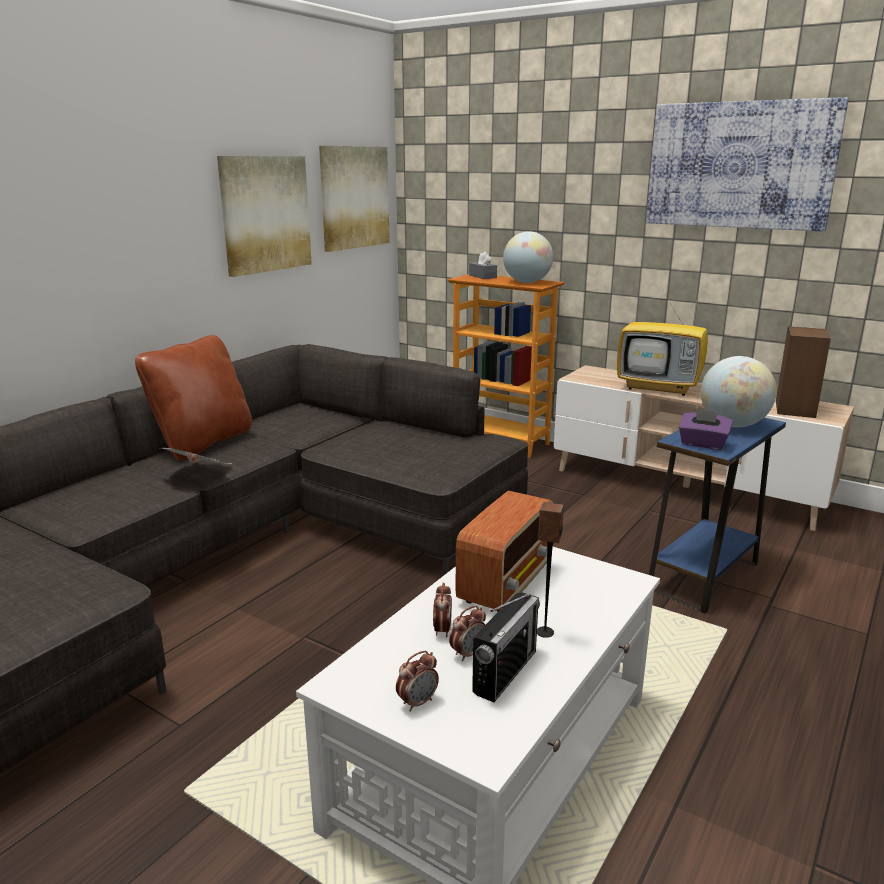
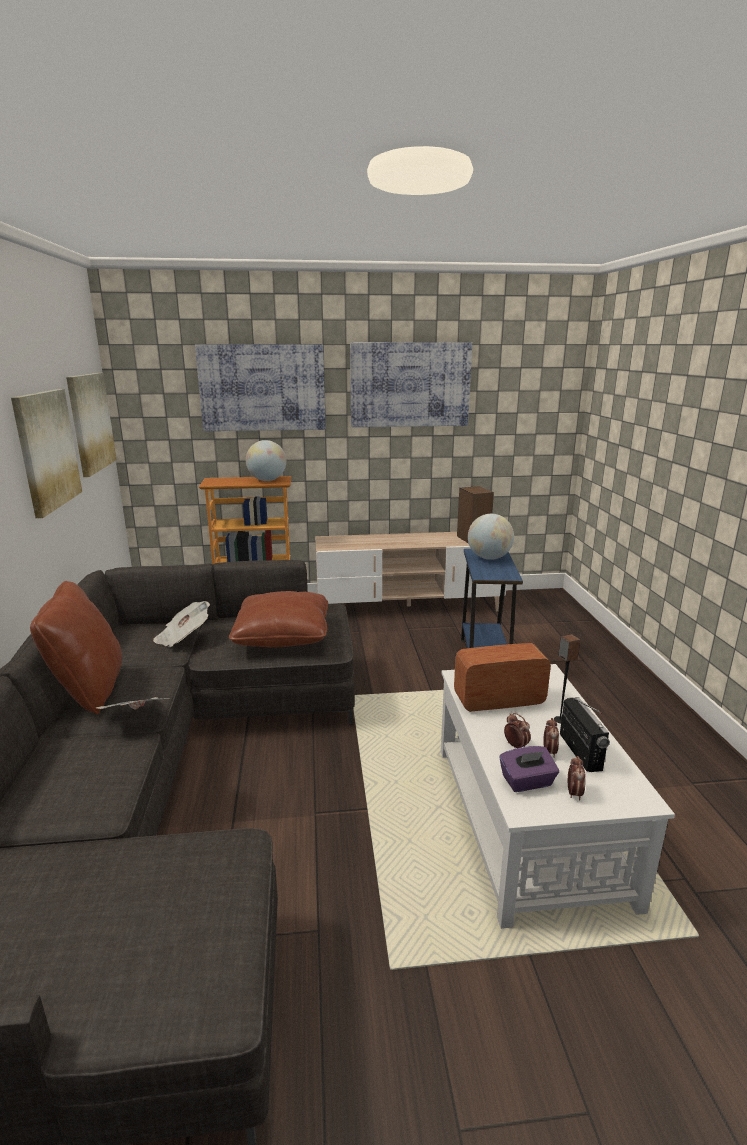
camera: 40 degrees left, 0 degrees up
(327, 426) = (183, 637): none -> newspaper
(410, 450) = (283, 635): none -> brown pillow
(482, 276) = (221, 480): grey tissue box -> none
(506, 583) = (497, 701): radio -> radio turned 90 degrees counterclockwise
(546, 167) = (262, 387): none -> picture
(660, 388) = (386, 542): television -> none
(703, 444) = (496, 574): purple tissue box -> purple tissue box (527, 782)

